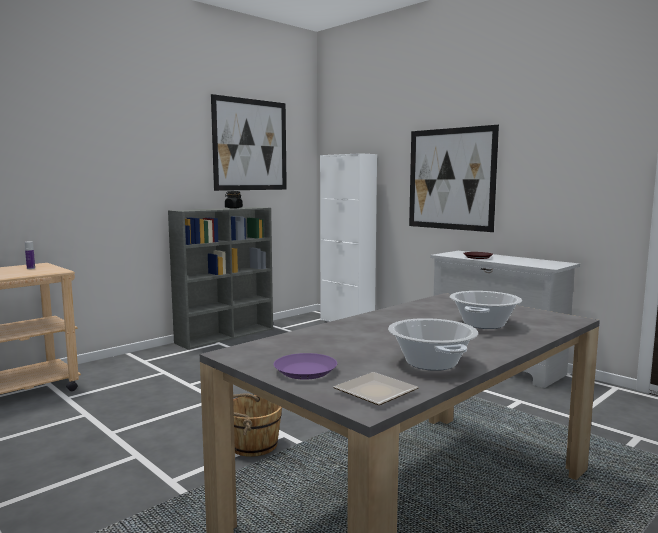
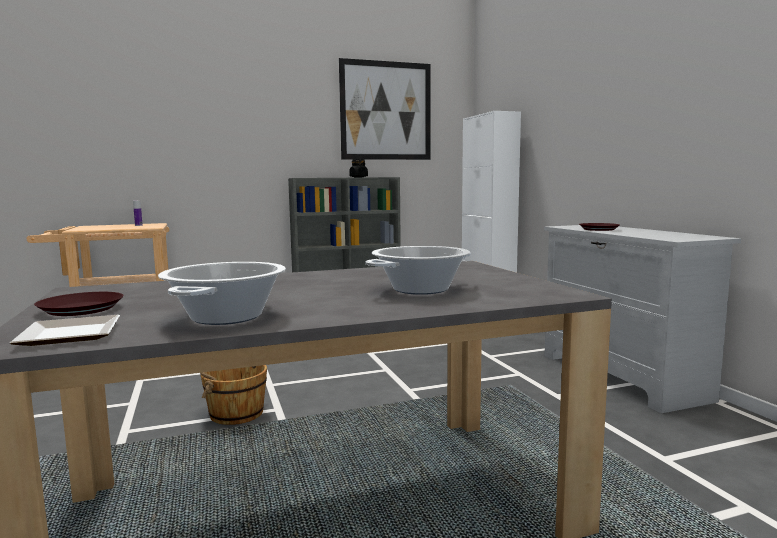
camera: 25 degrees right, 0 degrees up
(305, 371) = (82, 309): purple plate -> brown plate
(451, 179) = (592, 132): picture -> none

